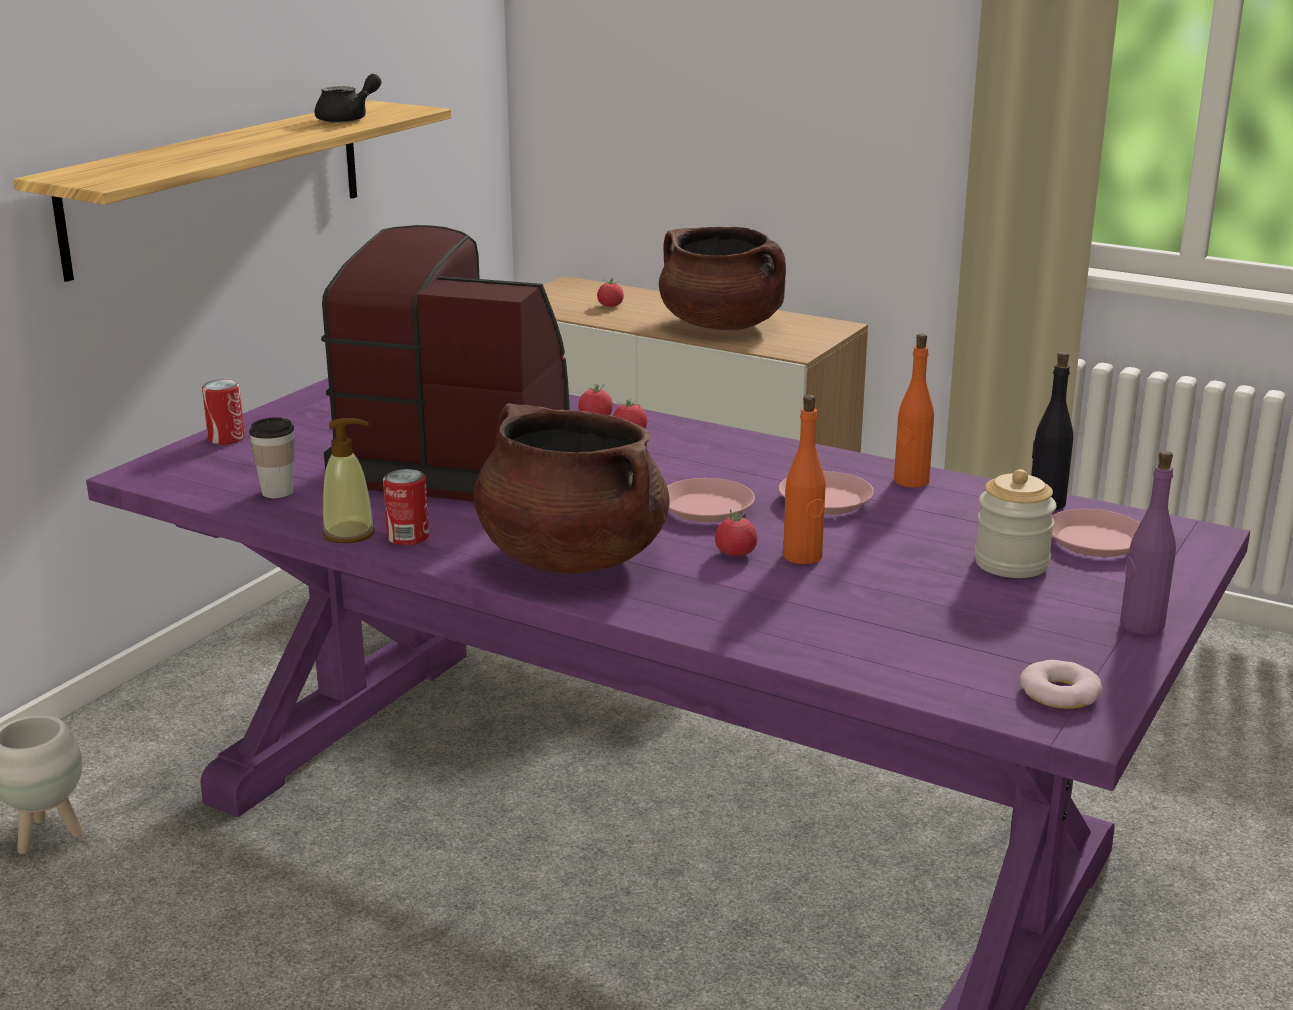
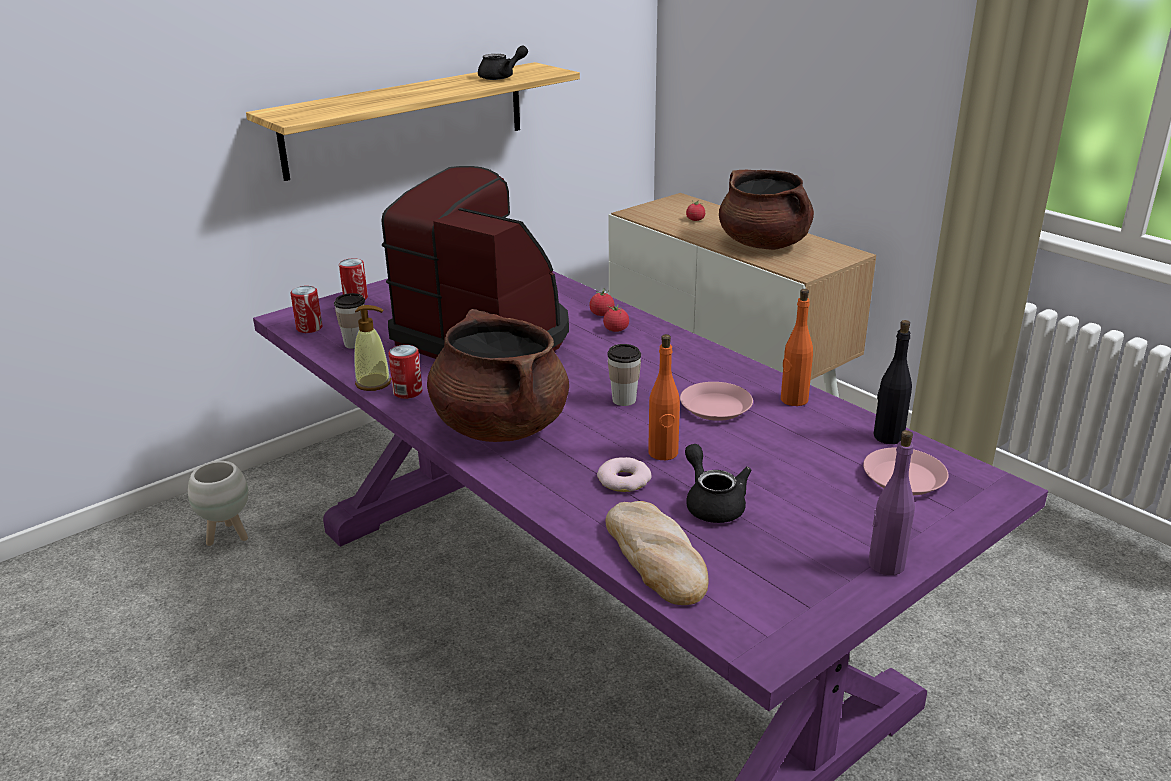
camera: 20 degrees right, 5 degrees up
(189, 481) = (309, 328): none -> can
(706, 508) = (624, 400): pink plate -> cup
(735, 553) = (616, 442): tomato -> none
(885, 661) = (657, 557): none -> bread
(904, 598) = (712, 503): none -> black teapot
(1011, 563) = (819, 487): jar -> none
(1060, 693) = (772, 614): donut -> donut (624, 480)

